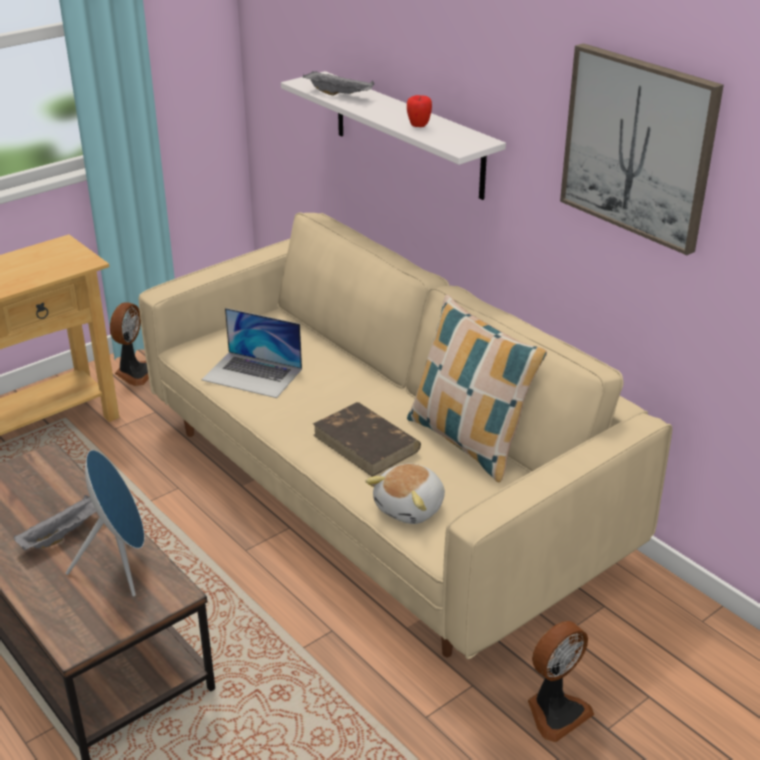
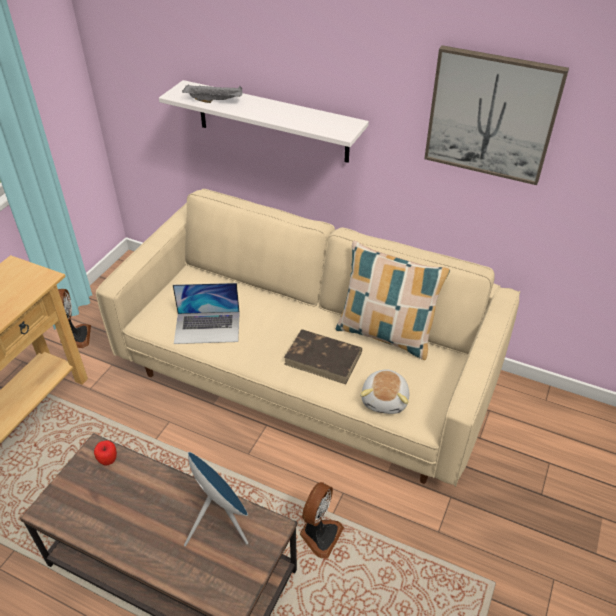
camera: 25 degrees left, 10 degrees up
(63, 534) = (158, 512): grey tray -> none
(418, 126) = (297, 119): apple -> apple (108, 461)
(555, 711) = (507, 495): fan -> fan (319, 535)

